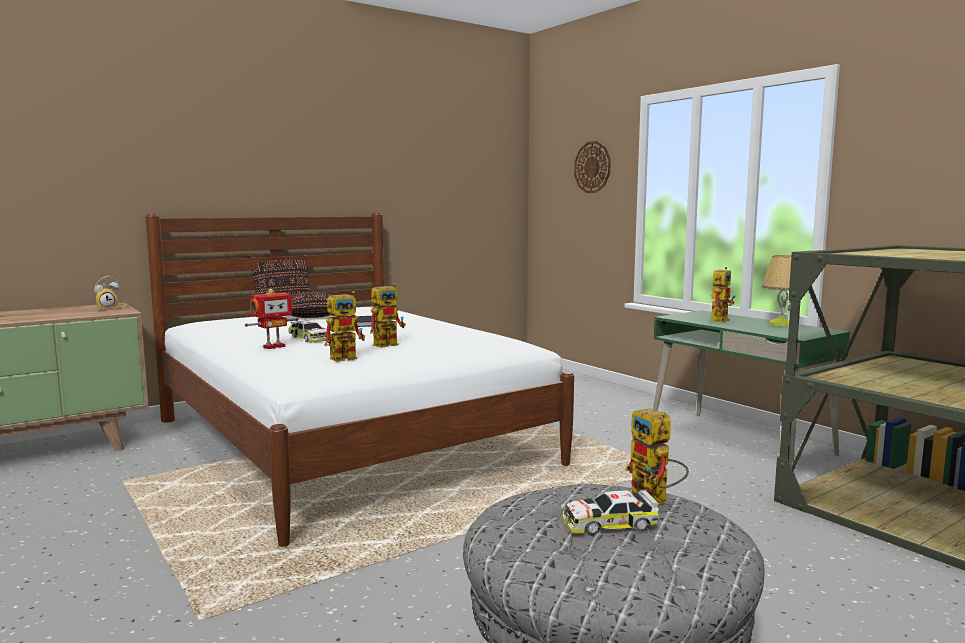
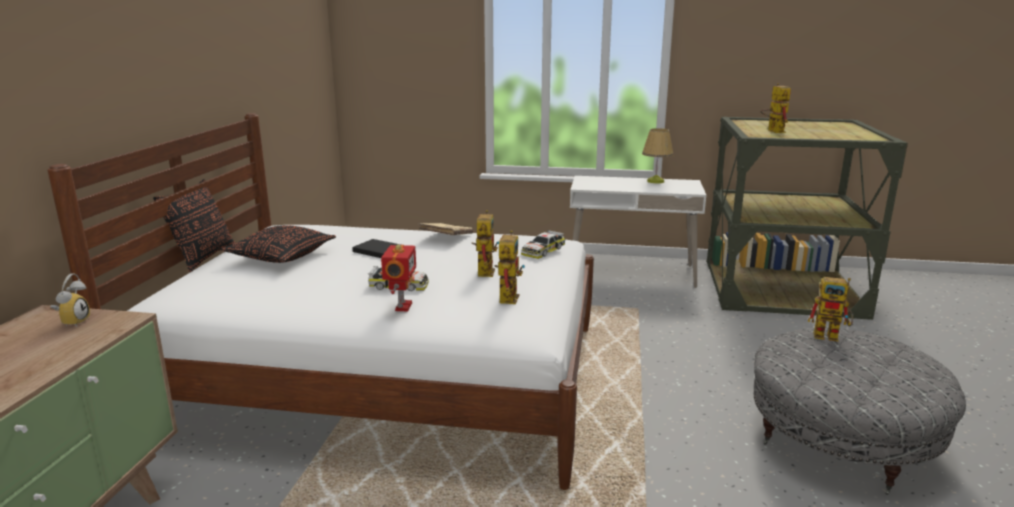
camera: 45 degrees left, 10 degrees up
(438, 326) = (446, 238): none -> beige book
(592, 167) = (426, 45): wall clock -> none
(609, 523) = (855, 359): toy car -> toy car (543, 251)
(719, 319) = (614, 184): toy robot -> toy robot (772, 130)
(739, 441) = (631, 273): green desk -> white desk

